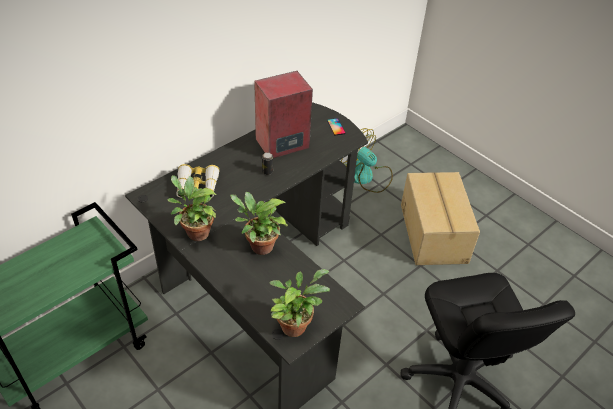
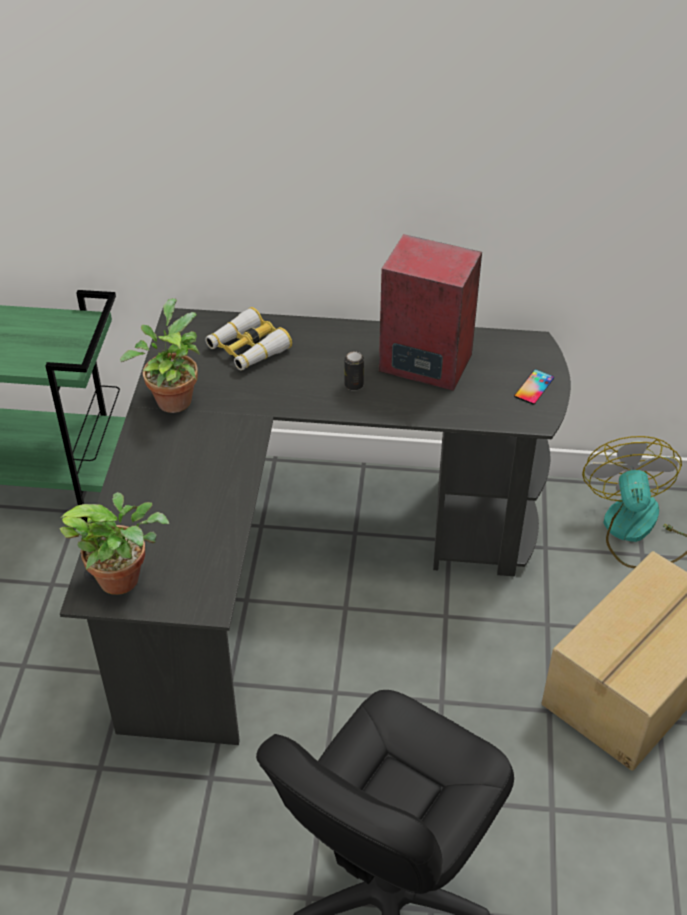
camera: 50 degrees right, 0 degrees up
(259, 246) = (214, 464): potted plant -> none

